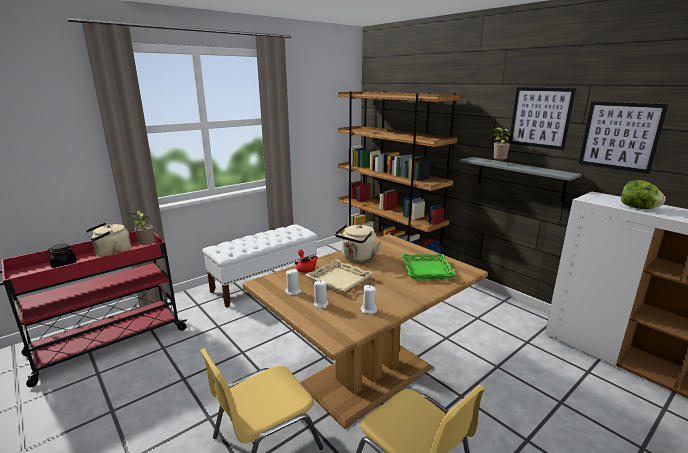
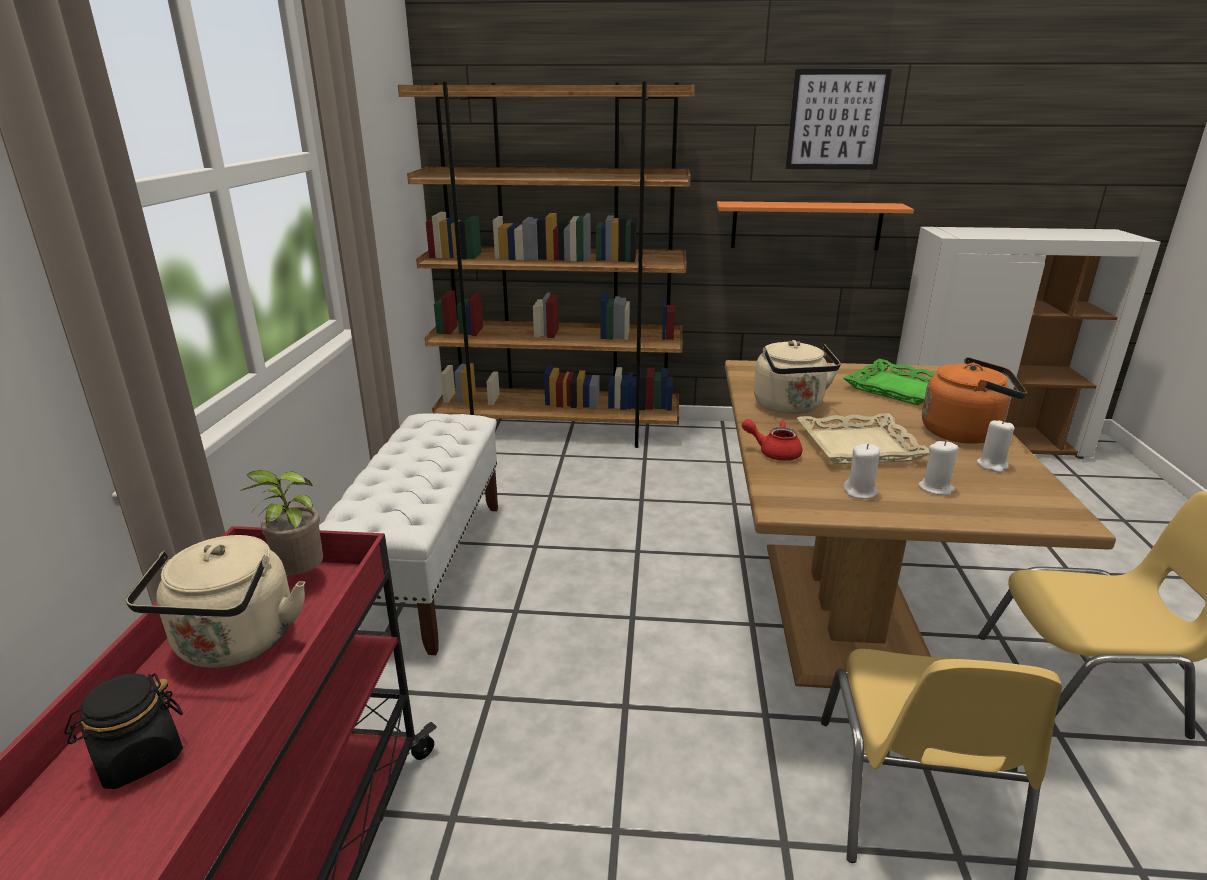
camera: 45 degrees left, 5 degrees up
(398, 296) = (964, 433): none -> orange kettle
(497, 163) = (782, 204): potted plant -> none
(519, 178) = (806, 225): grey shelf -> orange shelf
(620, 136) = (953, 140): picture -> none
(638, 208) = (1013, 235): lettuce -> none

